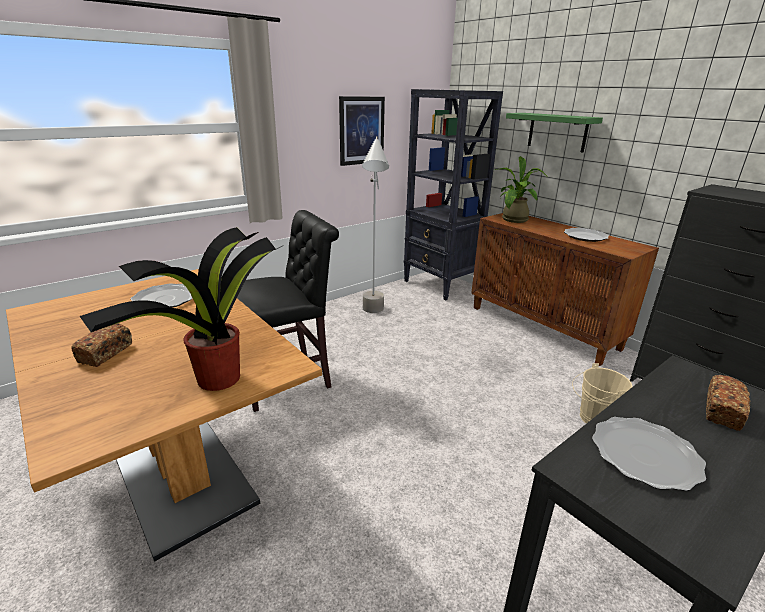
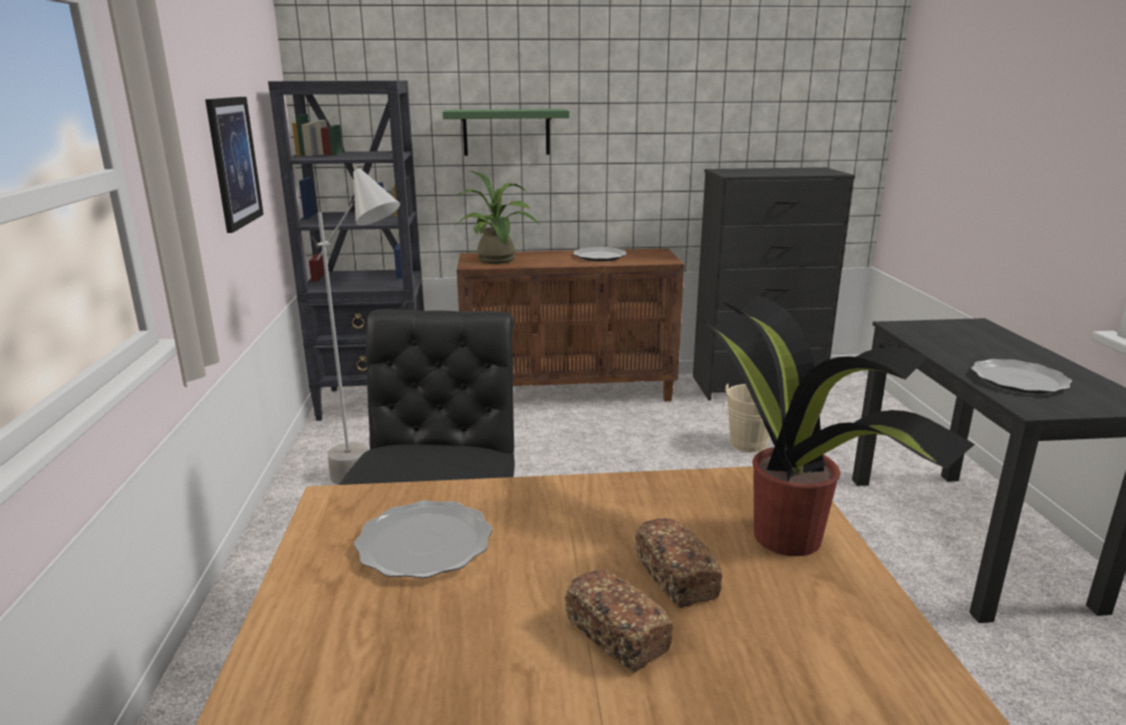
camera: 55 degrees left, 5 degrees down
(722, 412) = (967, 339): bread -> bread (676, 578)

